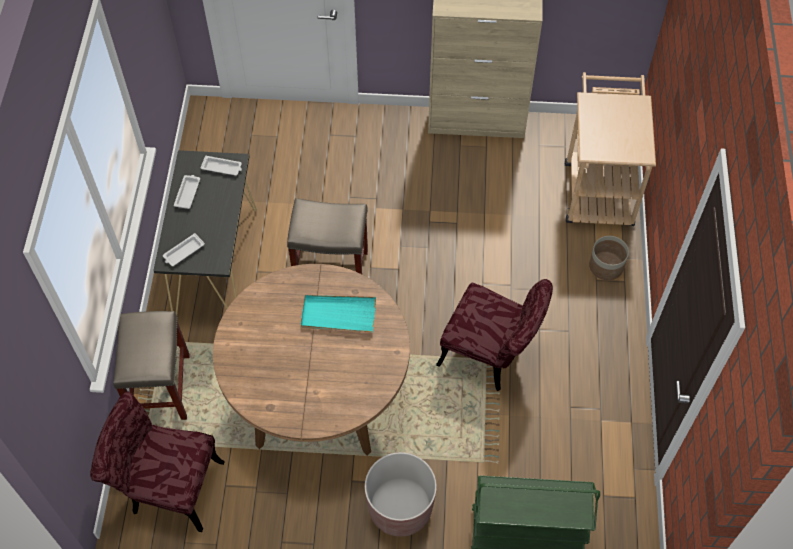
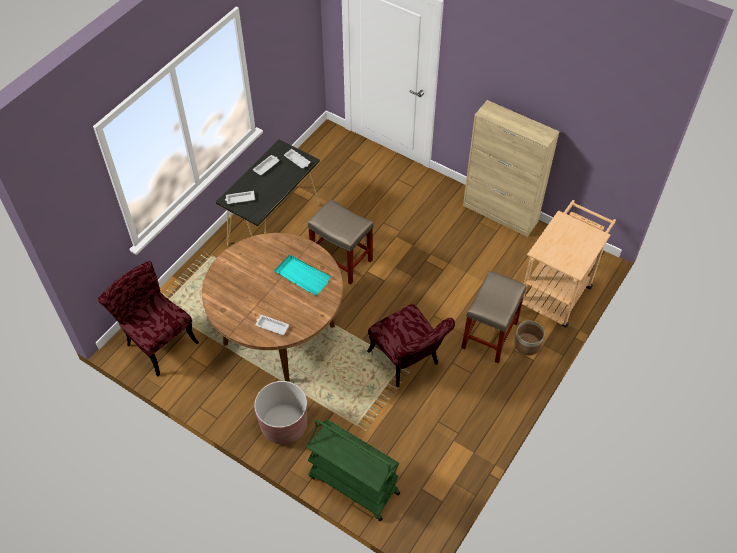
camera: 30 degrees right, 5 degrees down
(160, 386) = (192, 281): beige stool -> beige stool (489, 334)
(345, 397) = (271, 326): none -> white tray

